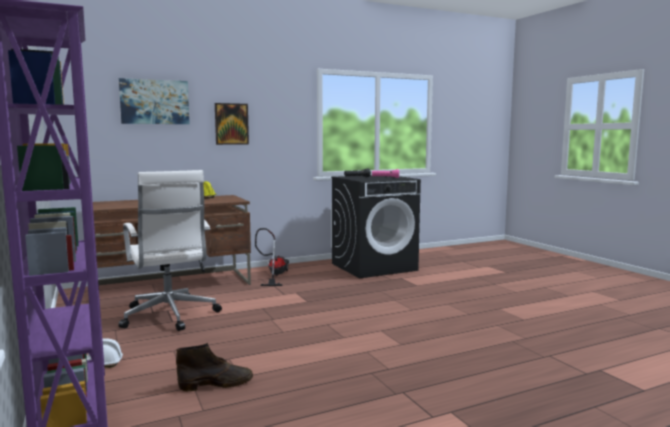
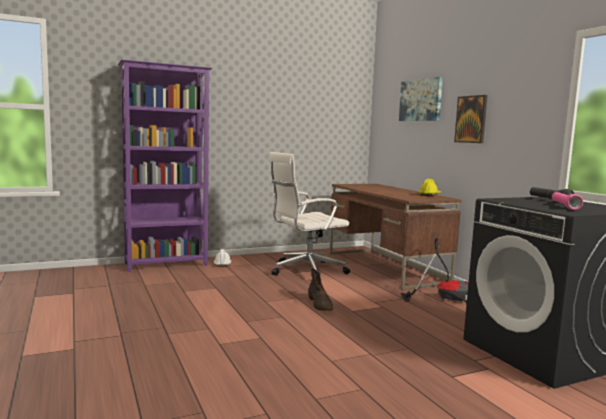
camera: 90 degrees right, 0 degrees up
(217, 384) = (177, 286): brown boot -> brown boot (320, 304)

